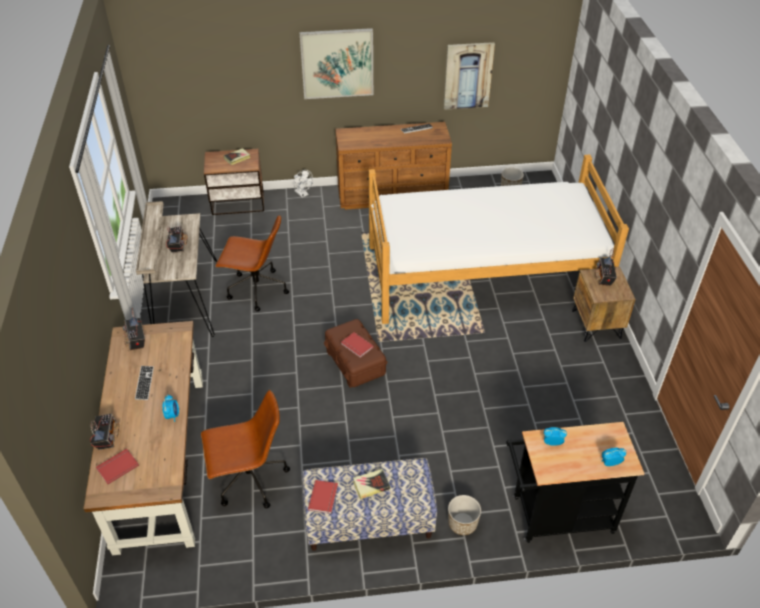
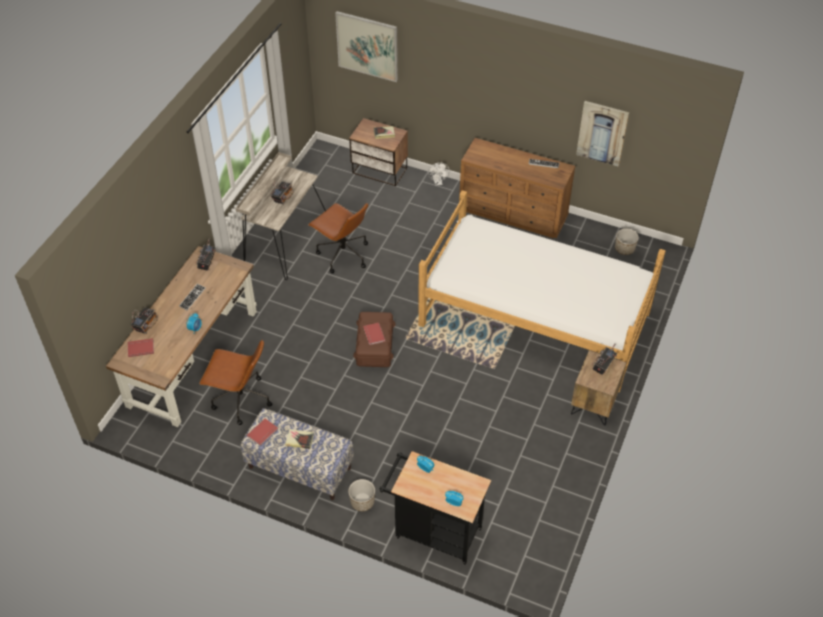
camera: 30 degrees right, 5 degrees up
(337, 63) = (484, 84): picture -> picture (367, 46)

